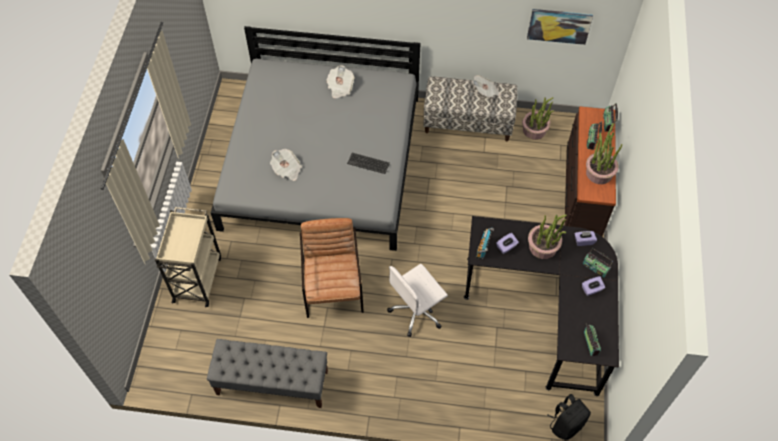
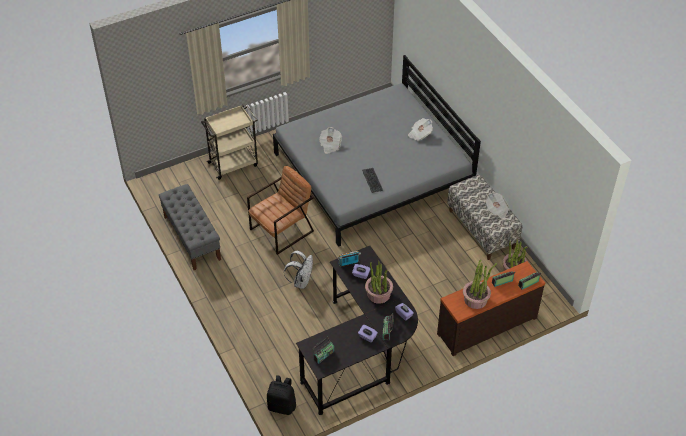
camera: 55 degrees right, 10 degrees down
(417, 311) = (301, 281): white office chair -> white backpack
(559, 25) = (552, 190): picture -> none

